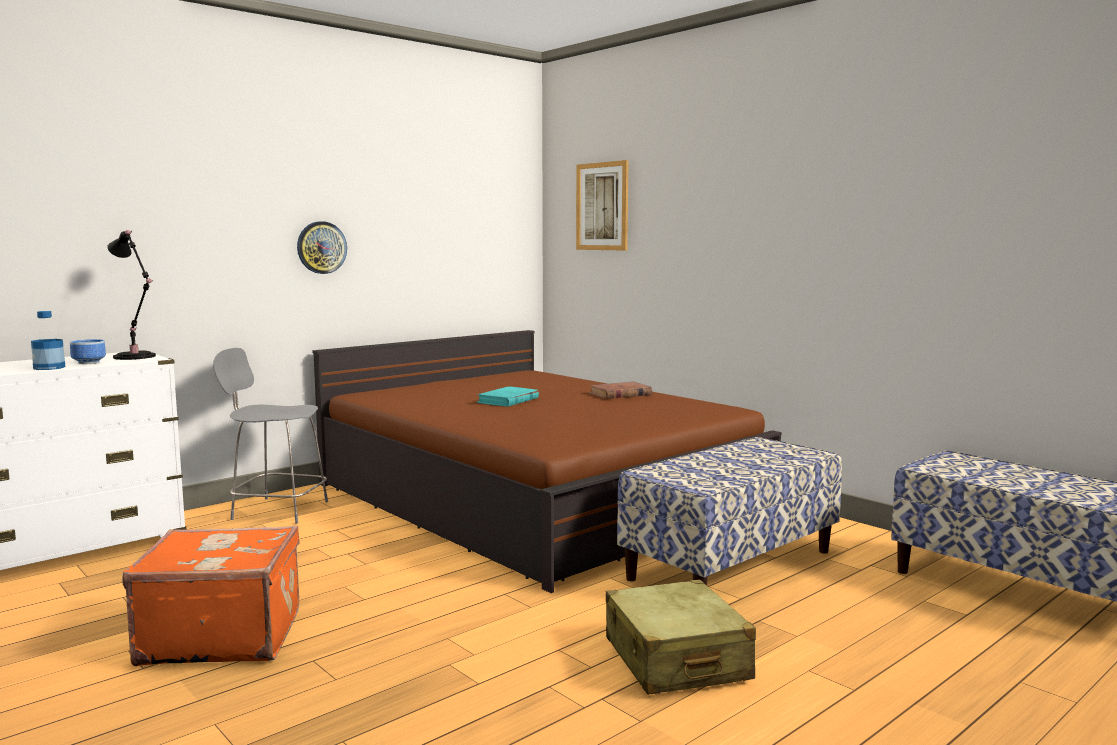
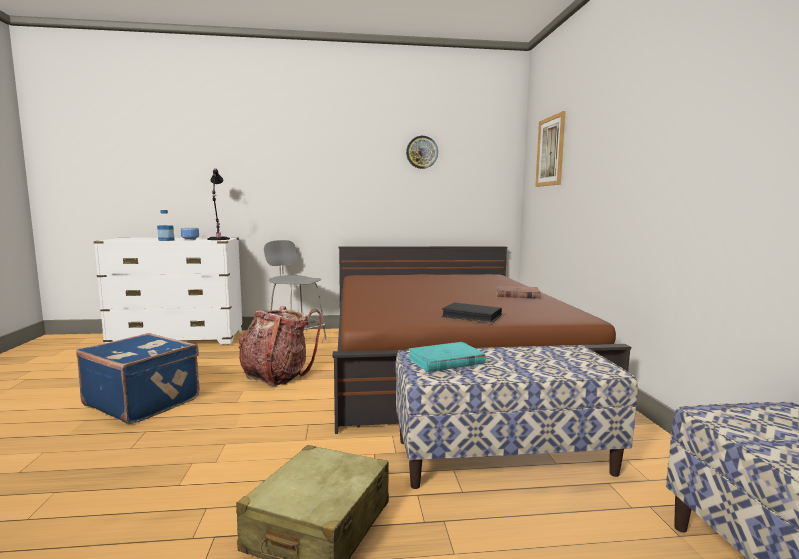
camera: 35 degrees right, 0 degrees up
(222, 636) = (144, 401): orange suitcase -> blue suitcase
(321, 247) = (348, 183): wall clock -> wall clock (422, 152)
(354, 558) = (277, 375): none -> backpack
(508, 400) = (427, 289): turquoise book -> turquoise book (445, 361)
(638, 423) = (472, 316): none -> black book

